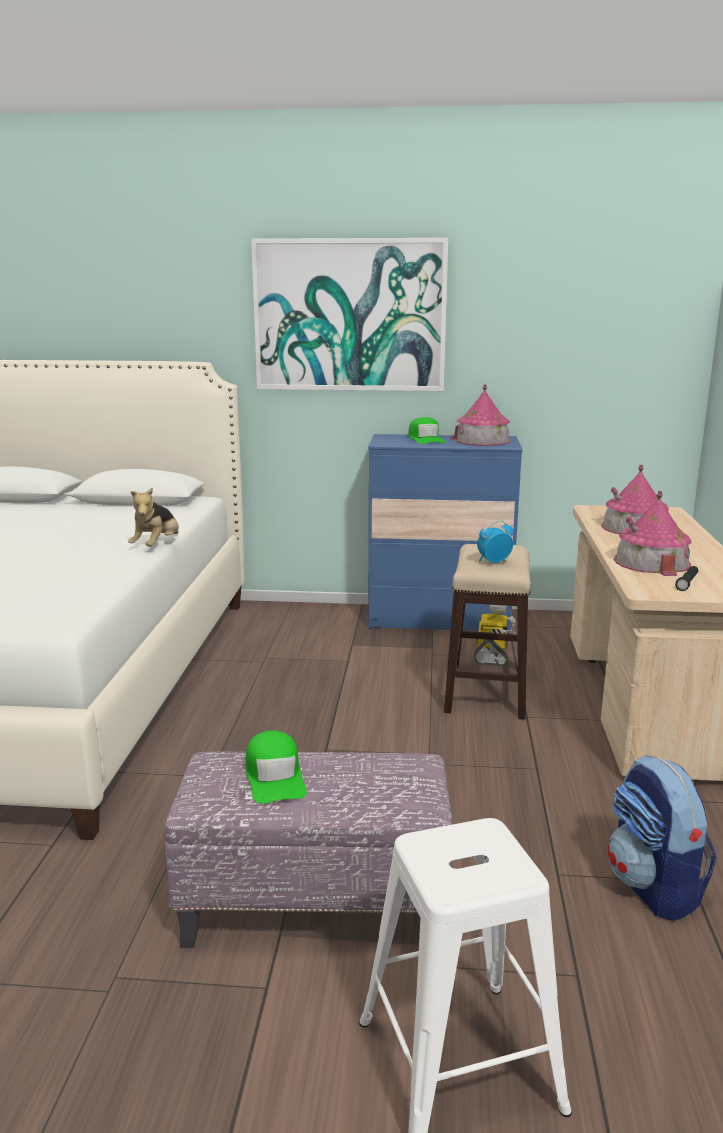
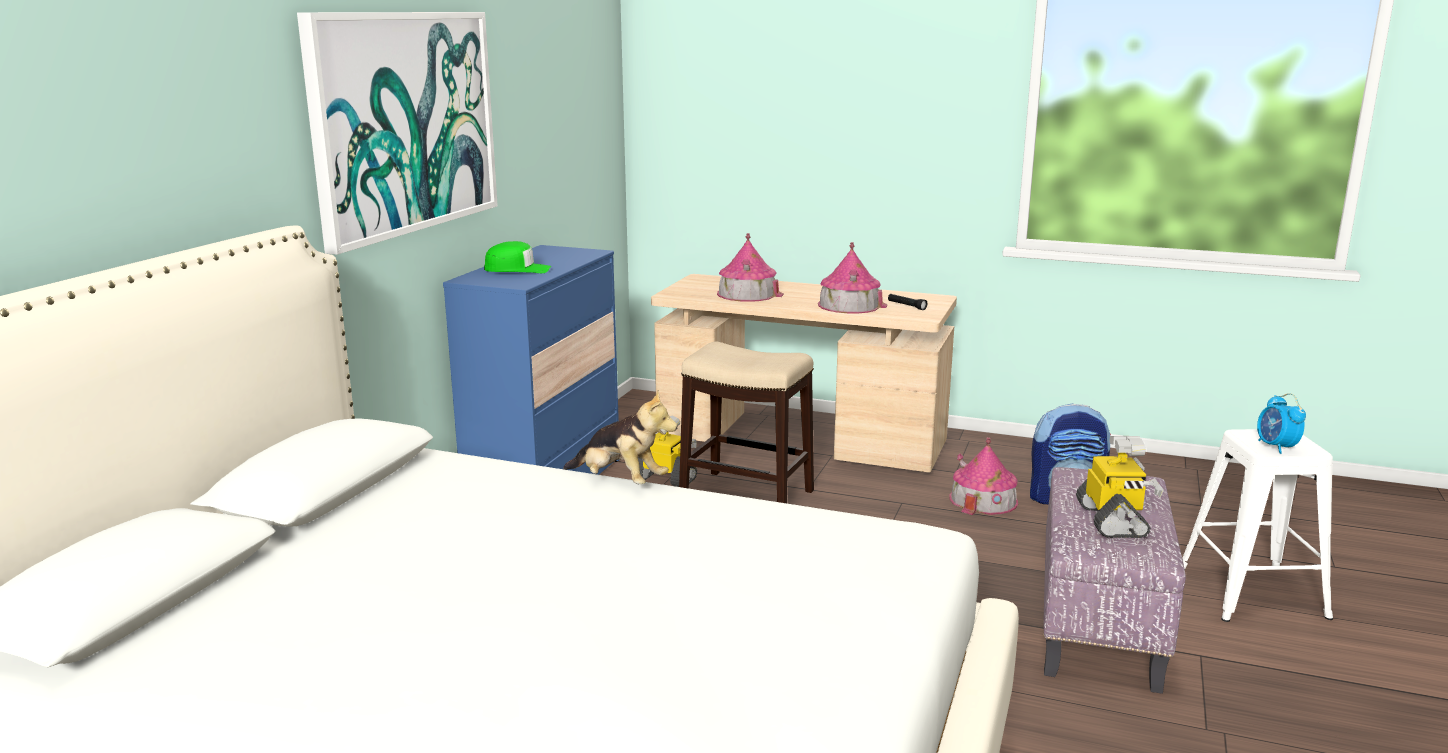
camera: 75 degrees left, 0 degrees up
(275, 777) = (1113, 520): green cap -> toy robot
(482, 440) = (554, 255): toy house -> toy house (983, 500)
(493, 562) = (754, 357): alarm clock -> alarm clock (1276, 447)

